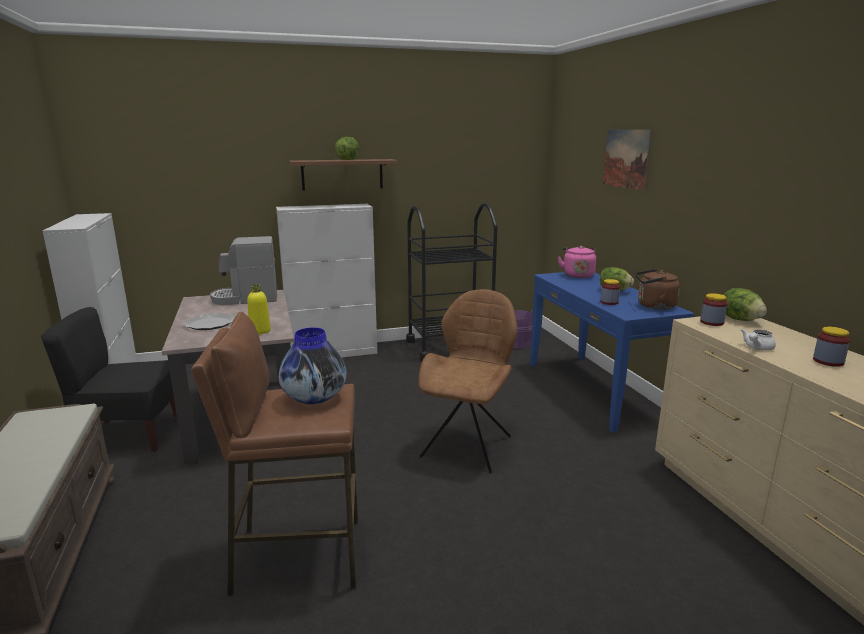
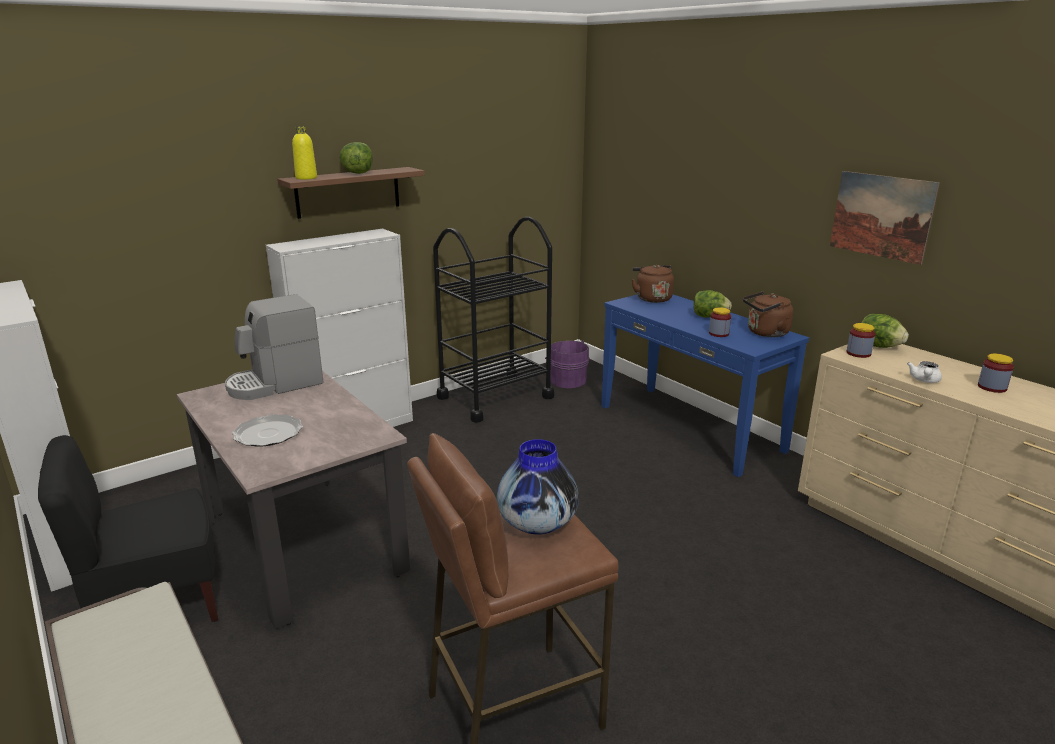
camera: 20 degrees left, 5 degrees up
(260, 331) = (351, 434): yellow bottle -> yellow bottle (306, 178)
(468, 445) = (604, 523): brown chair -> none
(577, 275) = (652, 298): pink kettle -> brown kettle
(626, 158) = (705, 162): picture -> picture (881, 216)

